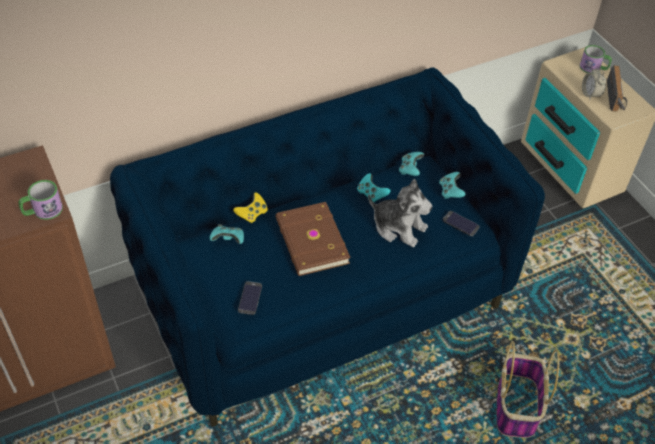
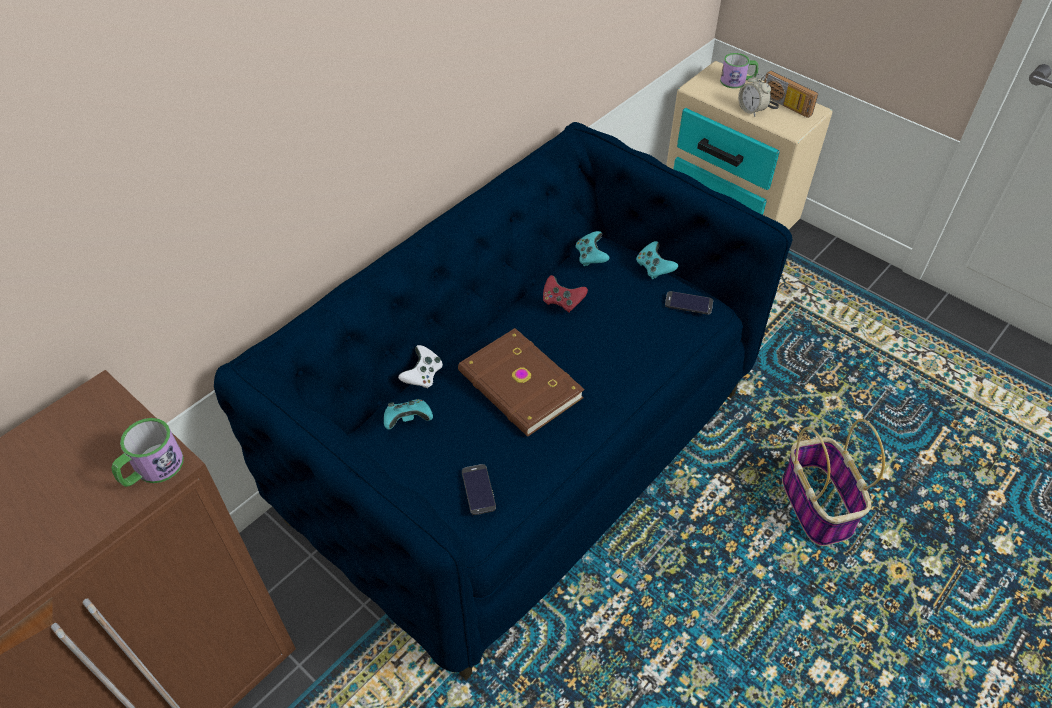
camera: 20 degrees left, 0 degrees up
(252, 214) = (423, 376): yellow game controller -> white game controller
(371, 194) = (562, 302): turquoise game controller -> red game controller
(398, 227) = (618, 331): plush toy -> none
(616, 98) = (781, 106): radio -> radio turned 150 degrees clockwise

